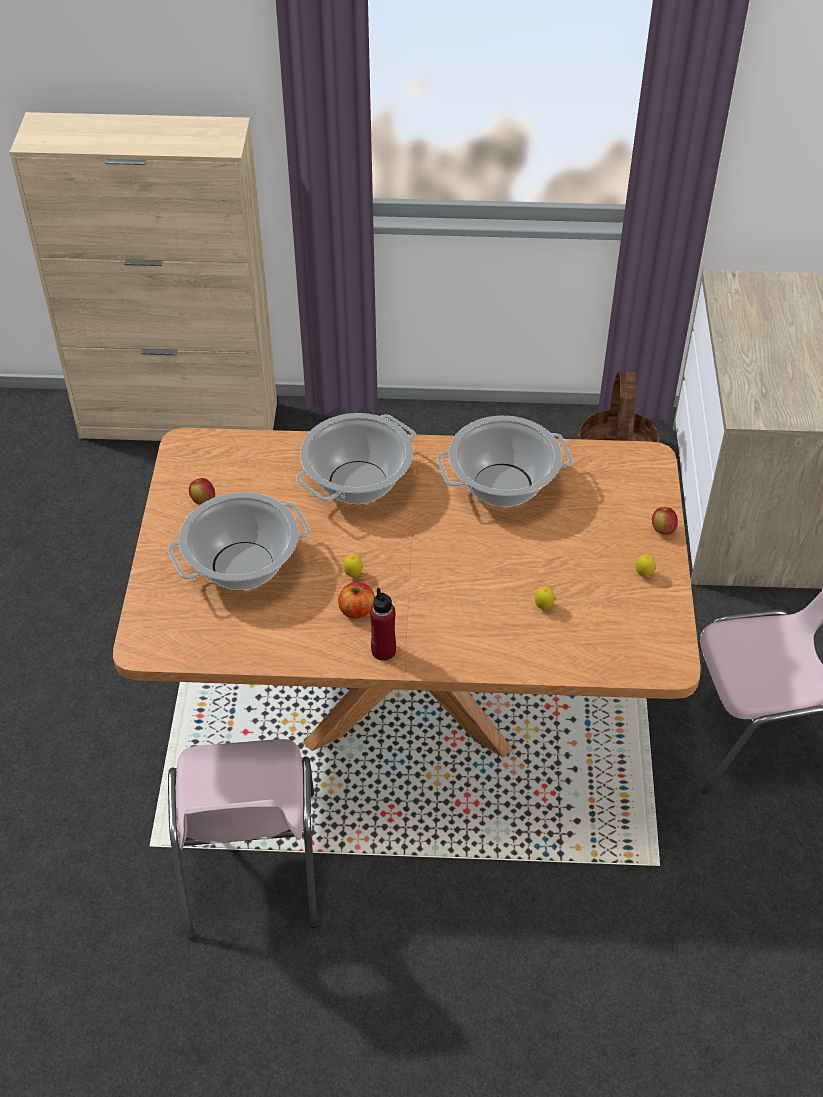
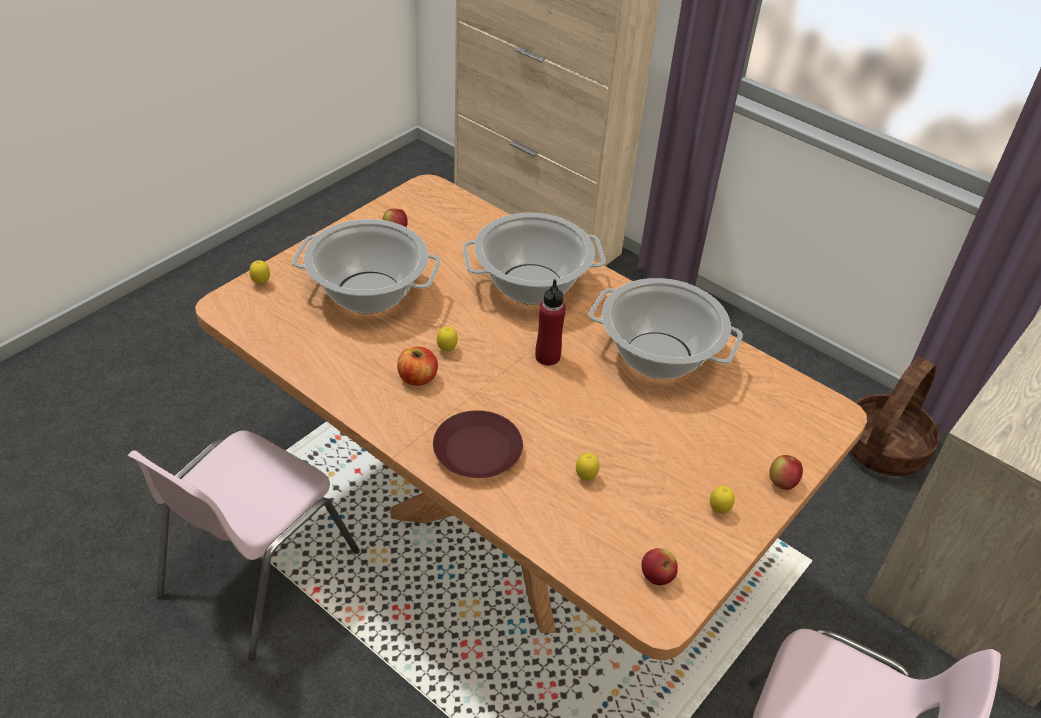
camera: 35 degrees right, 5 degrees down
(147, 611) = (261, 283): none -> lemon
(383, 651) = (402, 423): red bottle -> red bottle (547, 357)
(456, 635) = (478, 451): none -> brown plate
(648, 643) = (656, 577): none -> apple

